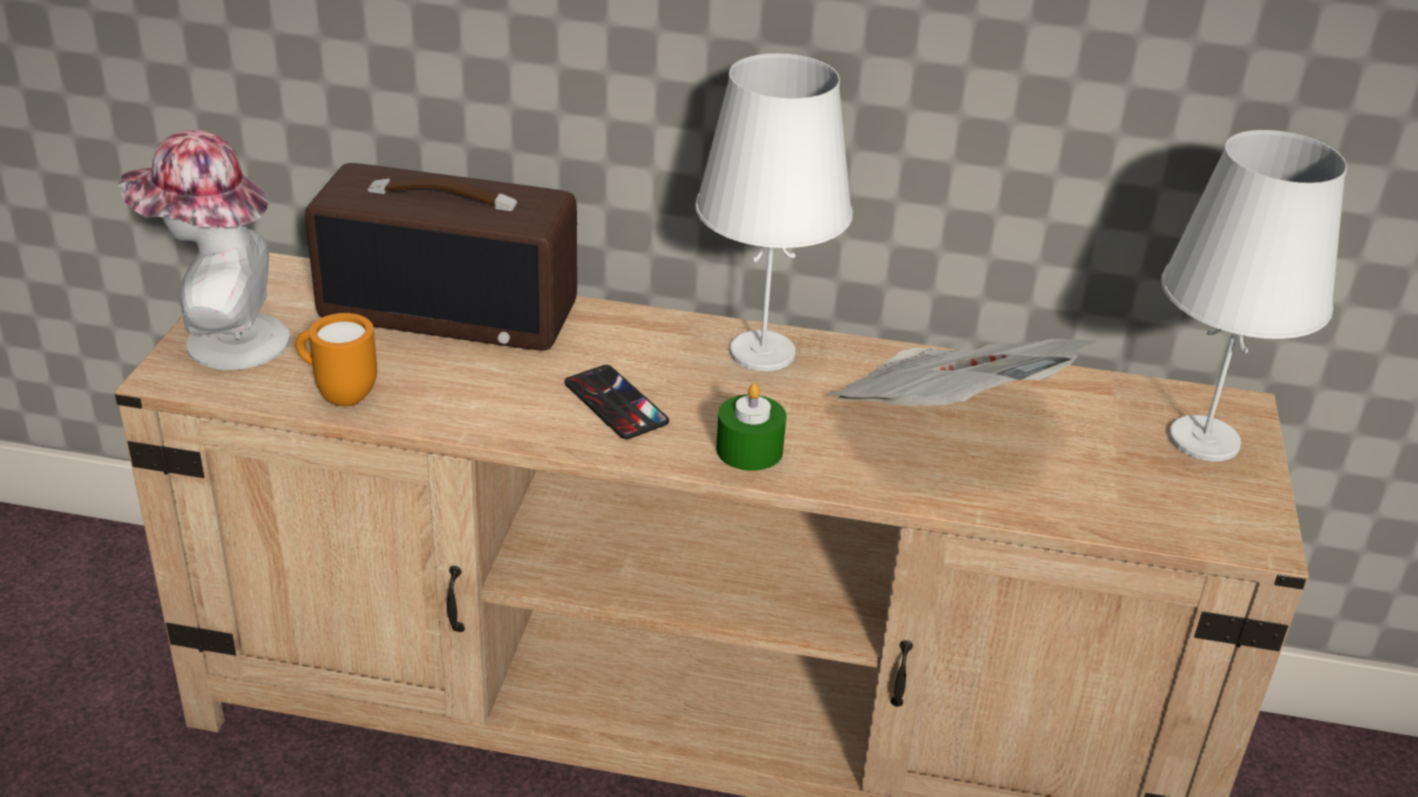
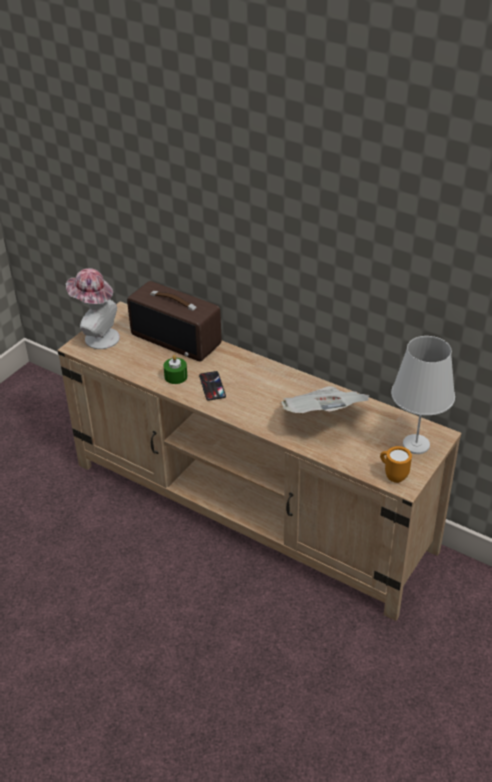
camera: 25 degrees right, 5 degrees up
(339, 394) = (124, 364): orange mug -> orange mug (393, 475)
(749, 450) = (247, 413): green candle -> green candle (176, 376)
(763, 353) = (275, 377): white table lamp -> none

